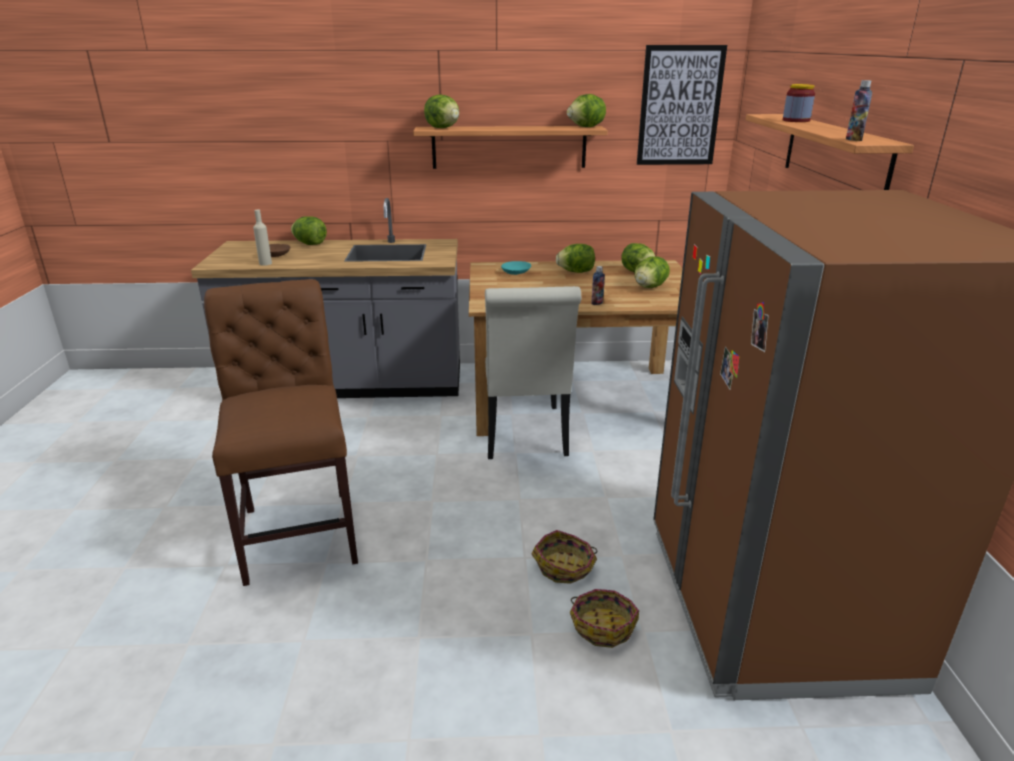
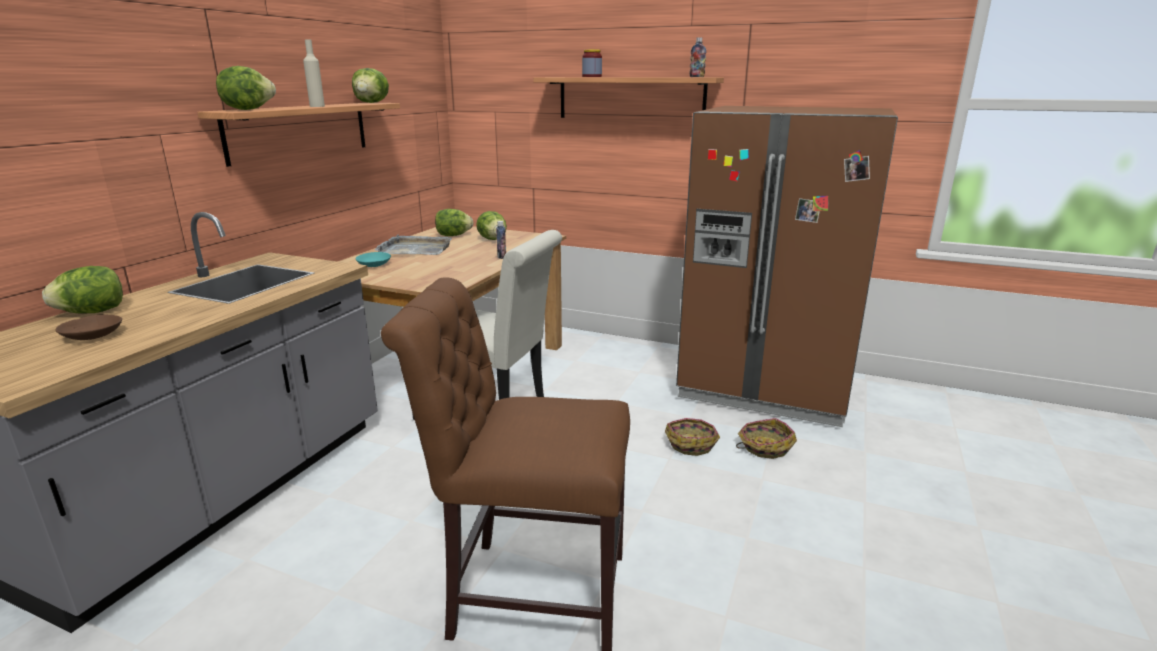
camera: 65 degrees left, 5 degrees down
(265, 263) = (122, 345): beige bottle -> beige bottle (317, 106)
(576, 272) = (415, 249): lettuce -> grey tray
(679, 106) = (416, 82): picture -> none

